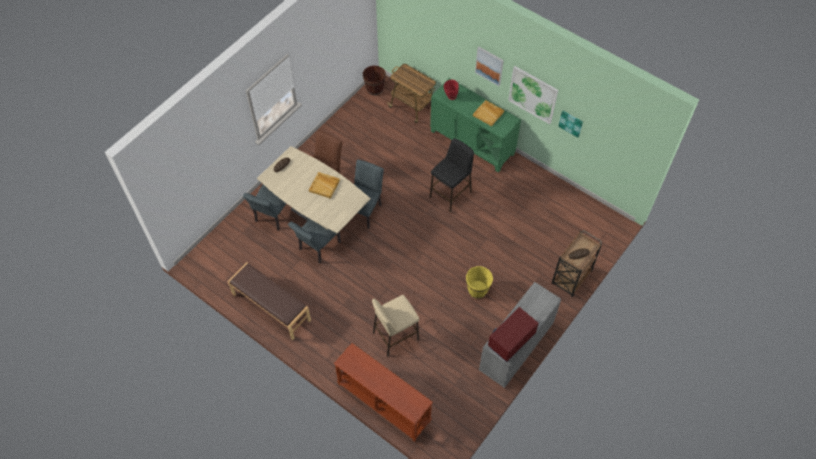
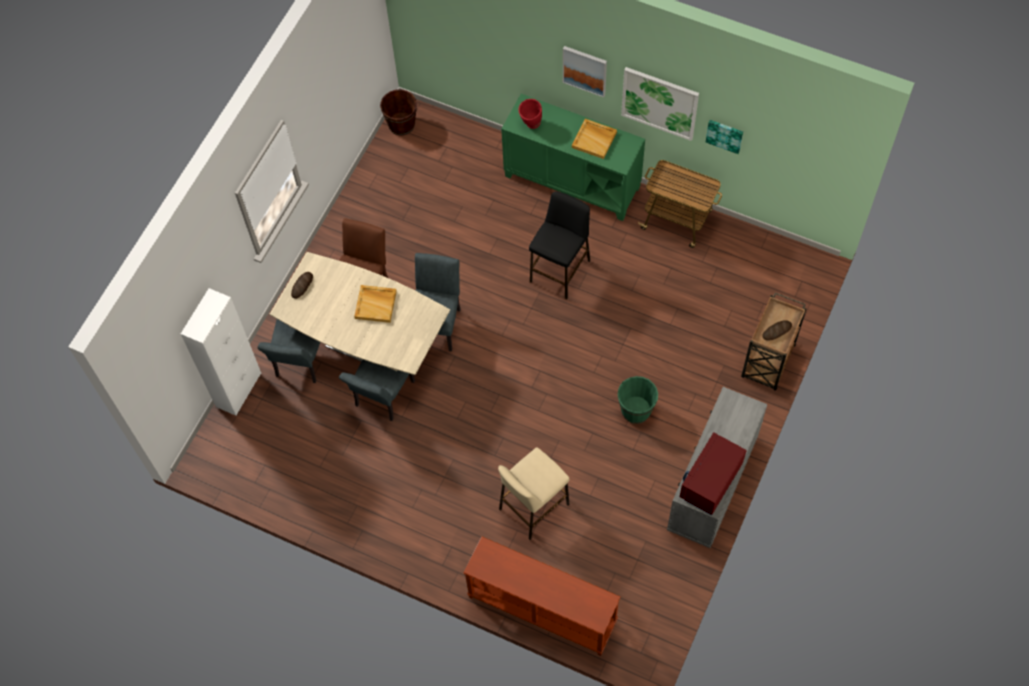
camera: 10 degrees left, 5 degrees up
(230, 224) = (238, 390): none -> white cabinet
(271, 308) = (338, 505): brown bench -> none
(412, 106) = (467, 142): cart -> cart (678, 220)
(477, 290) = (636, 410): yellow bucket -> green bucket

